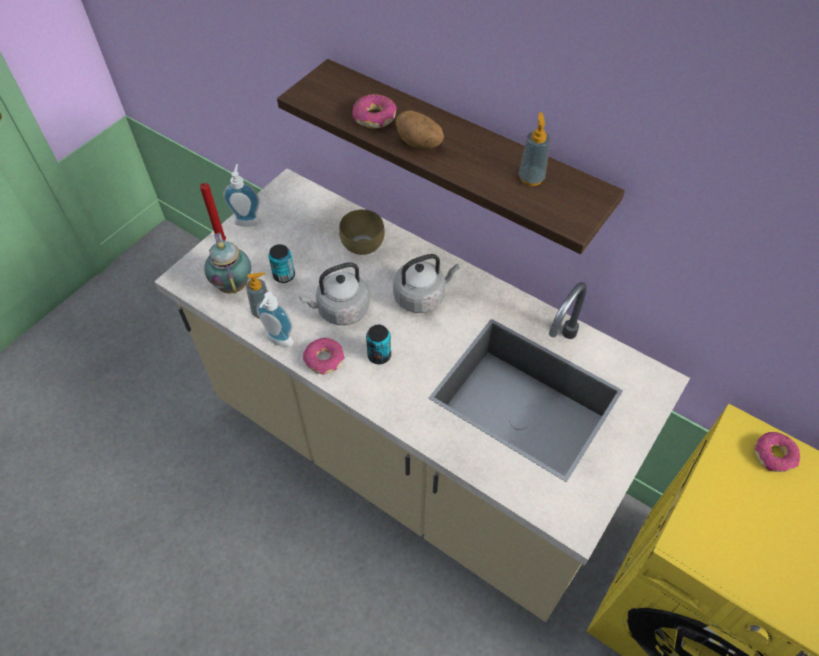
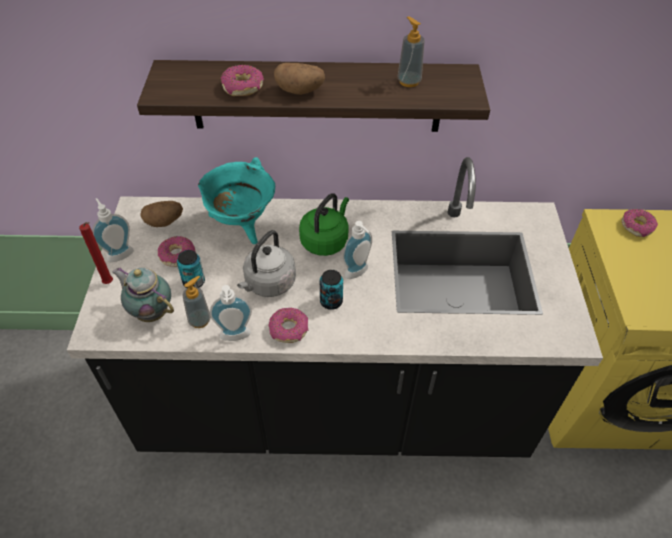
camera: 35 degrees left, 5 degrees down
(289, 245) = (177, 255): none -> donut
(302, 209) = (164, 222): none -> potato
(362, 244) = (242, 225): brown bowl -> turquoise cooking pot
(409, 455) = (334, 402): beige counter -> black counter
(422, 296) = (325, 240): grey kettle -> green kettle
(425, 343) = (358, 273): none -> soap dispenser

